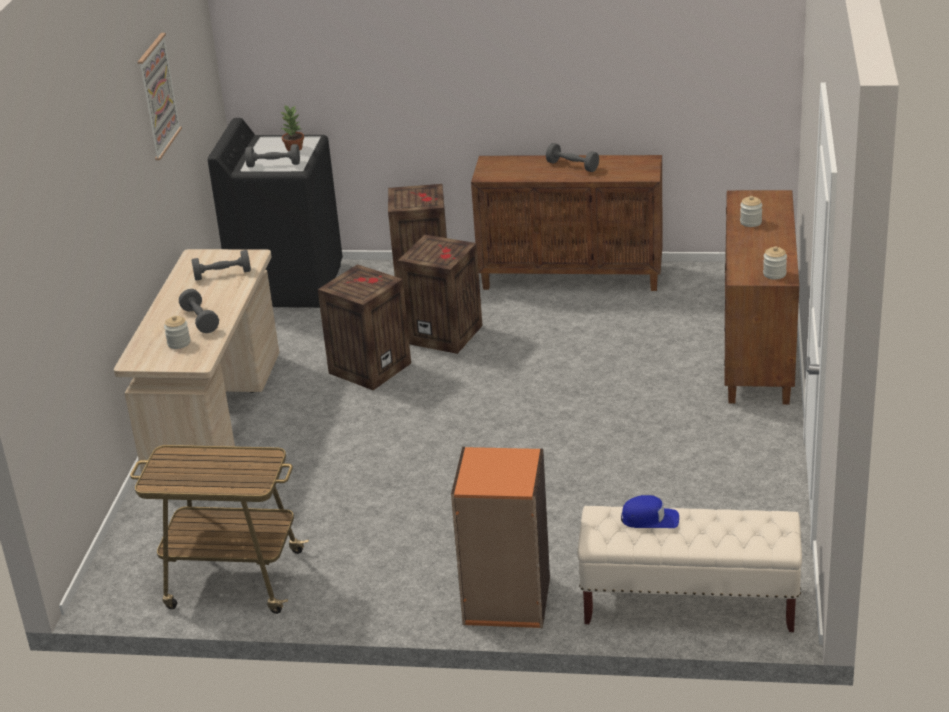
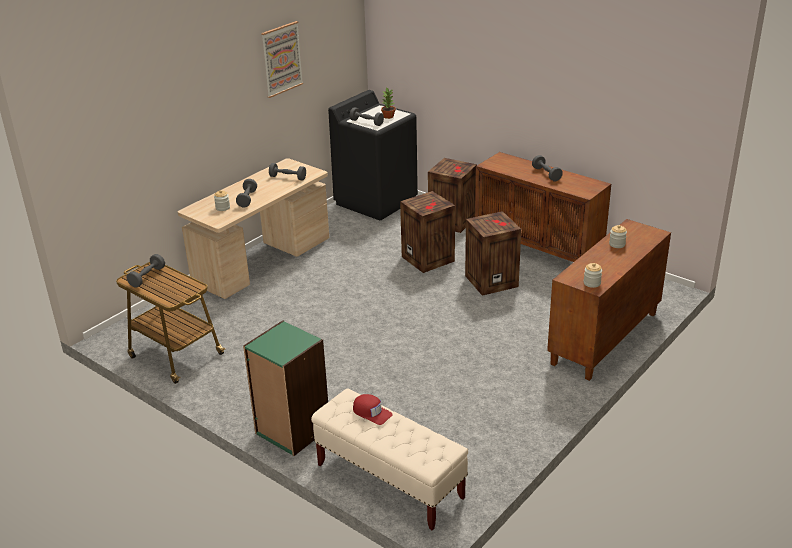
camera: 30 degrees right, 0 degrees up
(179, 470) = (147, 277): none -> grey dumbbell
(369, 367) = (368, 263): crate -> crate (491, 280)
(506, 601) = (292, 431): orange bookcase -> green bookcase
(650, 519) = (371, 413): blue cap -> red cap

